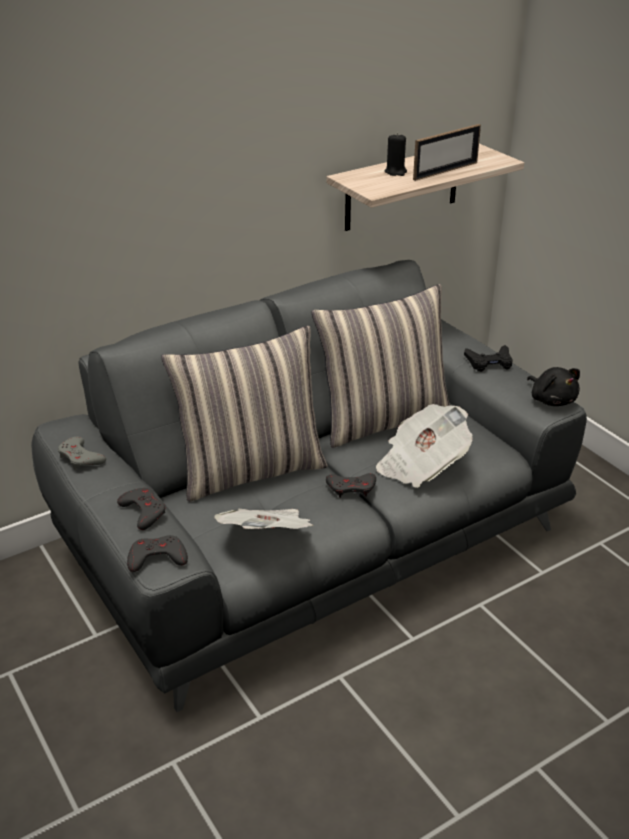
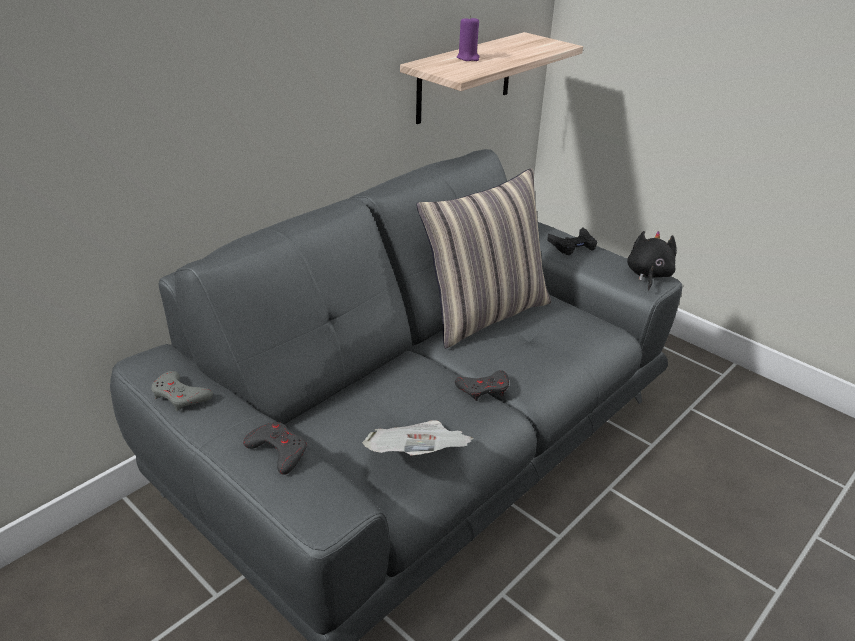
camera: 15 degrees left, 0 degrees up
(157, 558) = (315, 507): grey game controller -> none
(251, 469) = (370, 383): pillow -> none
(395, 172) = (468, 58): black candle -> purple candle
(421, 465) = (542, 355): newspaper -> none
(445, 171) = (516, 55): picture frame -> none
(552, 399) = (648, 275): black plush toy -> black plush toy turned 120 degrees counterclockwise

